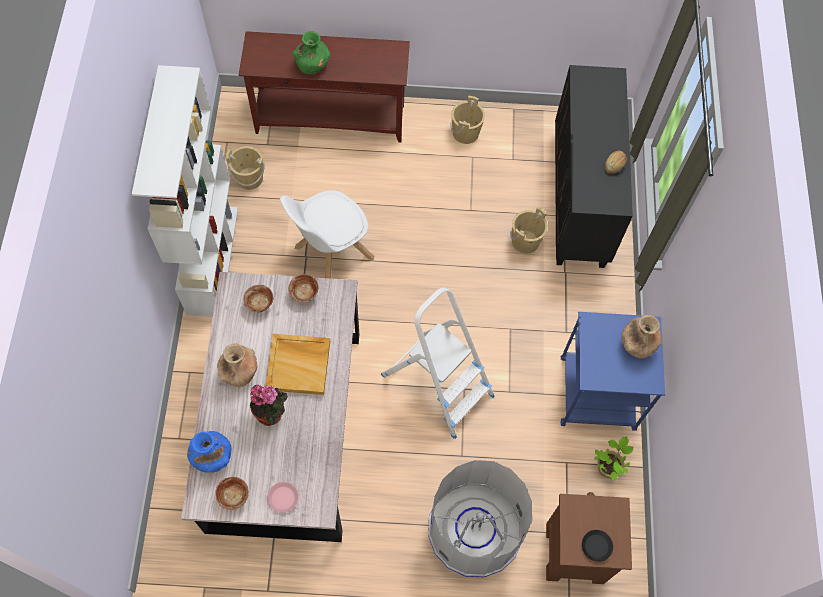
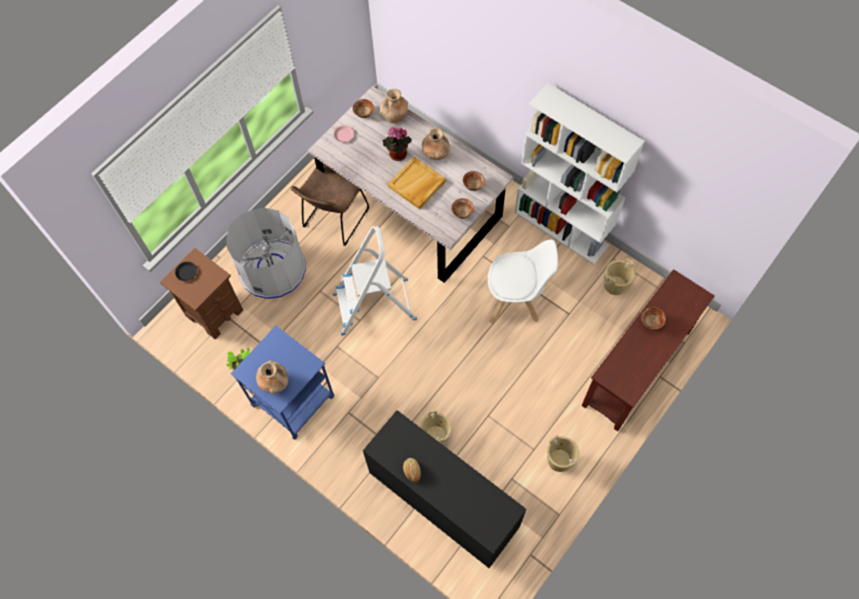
camera: 130 degrees right, 0 degrees up
(212, 457) = (394, 115): blue vase -> brown vase
(313, 65) = (651, 322): green vase -> bowl
(331, 254) = (516, 300): white chair -> white chair turned 90 degrees clockwise
(363, 505) = (334, 220): none -> brown chair

